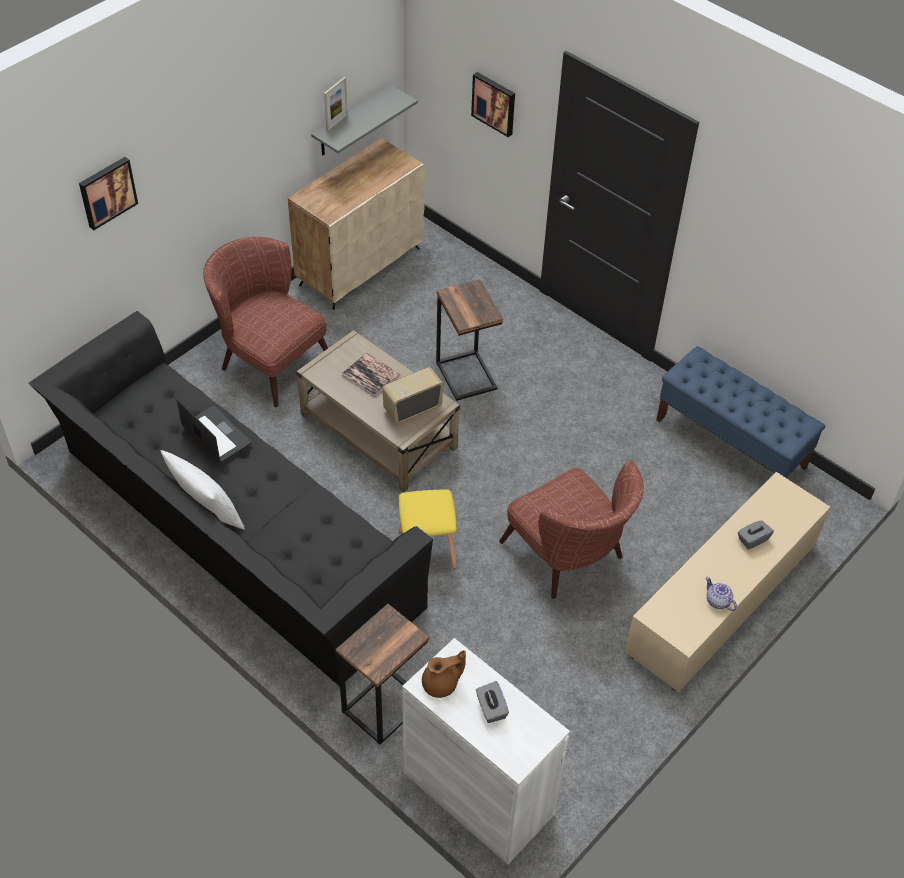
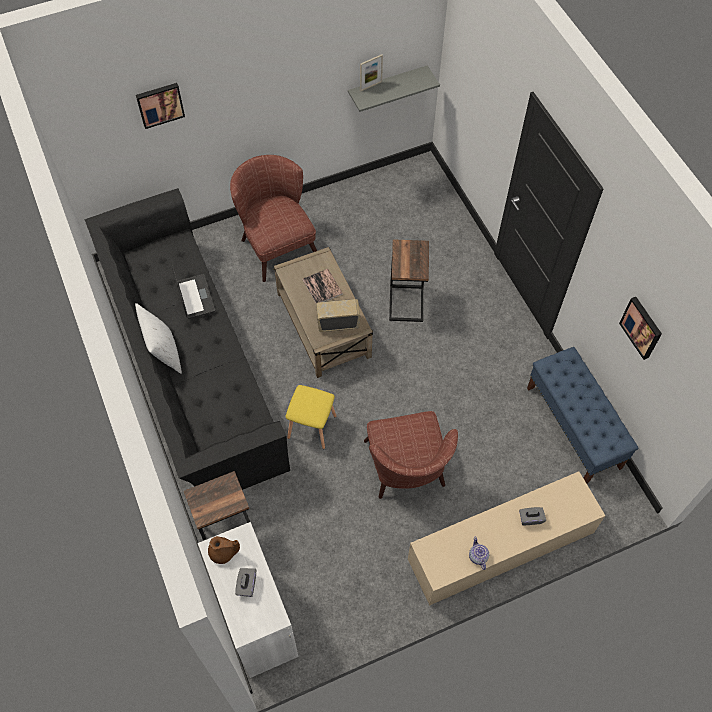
camera: 25 degrees right, 10 degrees up
(360, 266) = (374, 191): beige cabinet -> none
(494, 103) = (487, 108): picture -> picture (642, 327)

